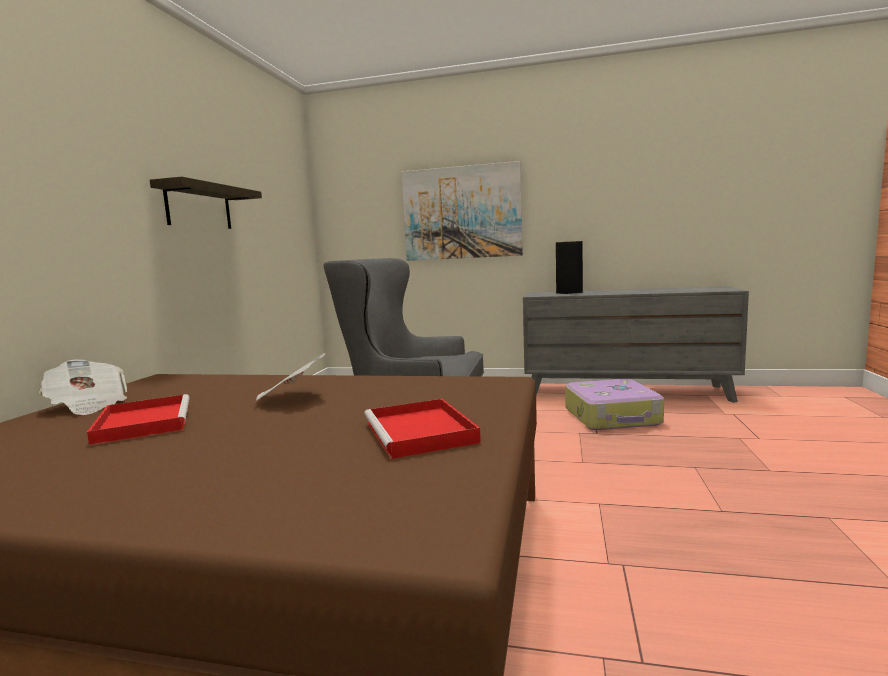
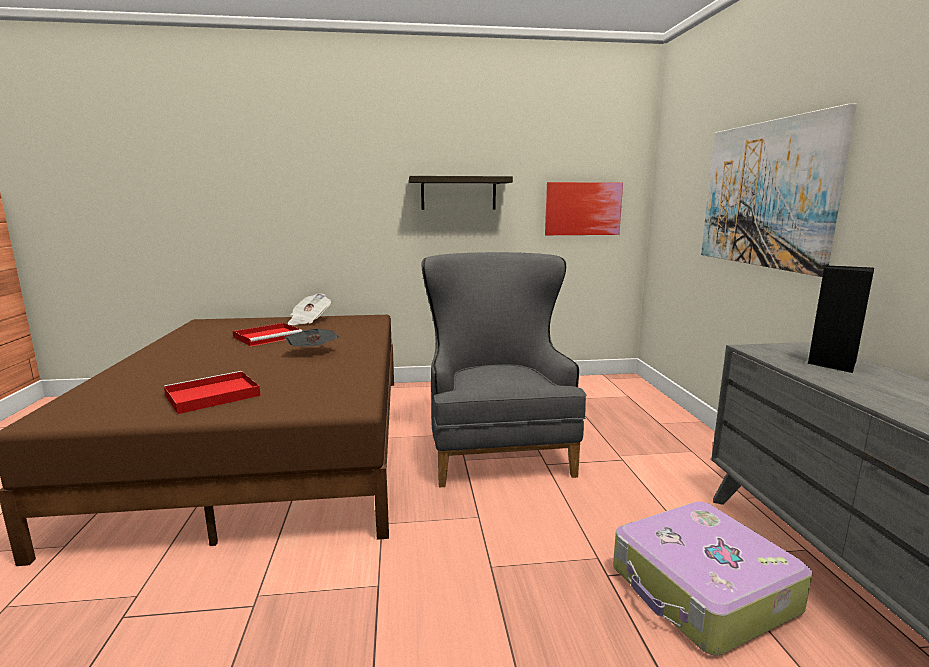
camera: 70 degrees right, 5 degrees up
(284, 231) = (583, 209): none -> picture

